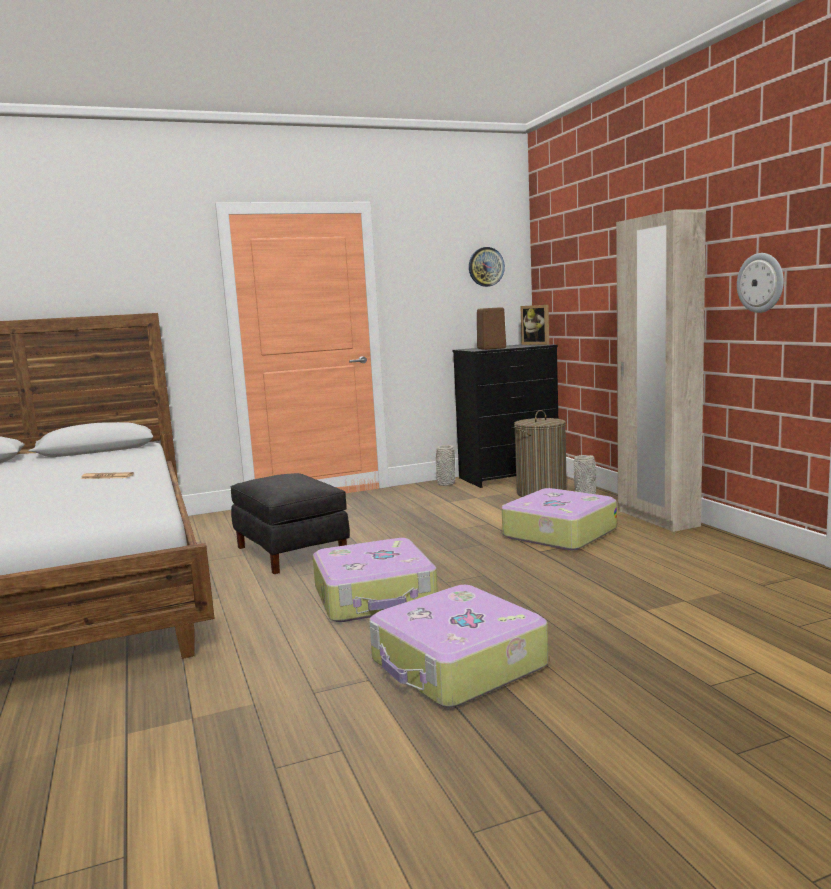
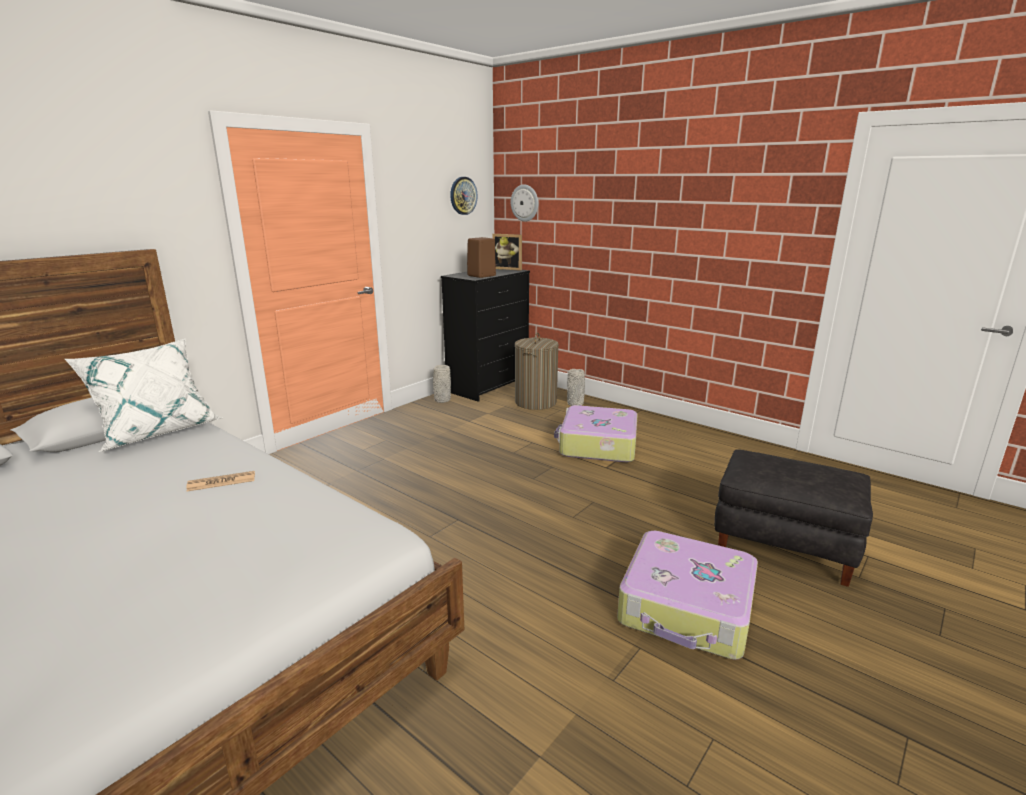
camera: 30 degrees left, 10 degrees up
(118, 452) = (156, 431): none -> white pillow
(292, 551) = (387, 506): black ottoman -> black ottoman (784, 544)
(375, 597) = (533, 547): suitcase -> none
(657, 518) = (649, 419): beige wardrobe -> none
(761, 283) = (759, 242): wall clock -> wall clock (525, 203)

